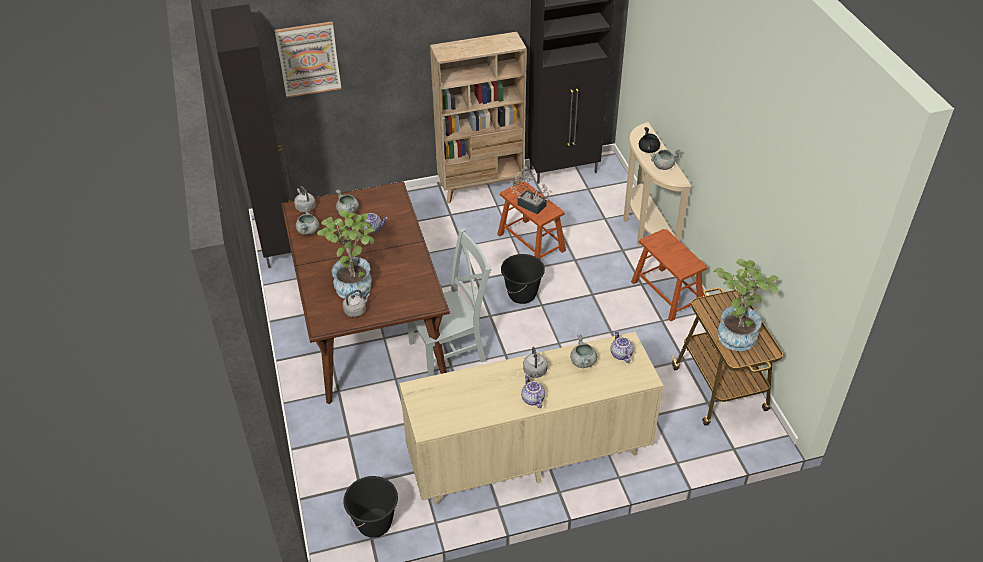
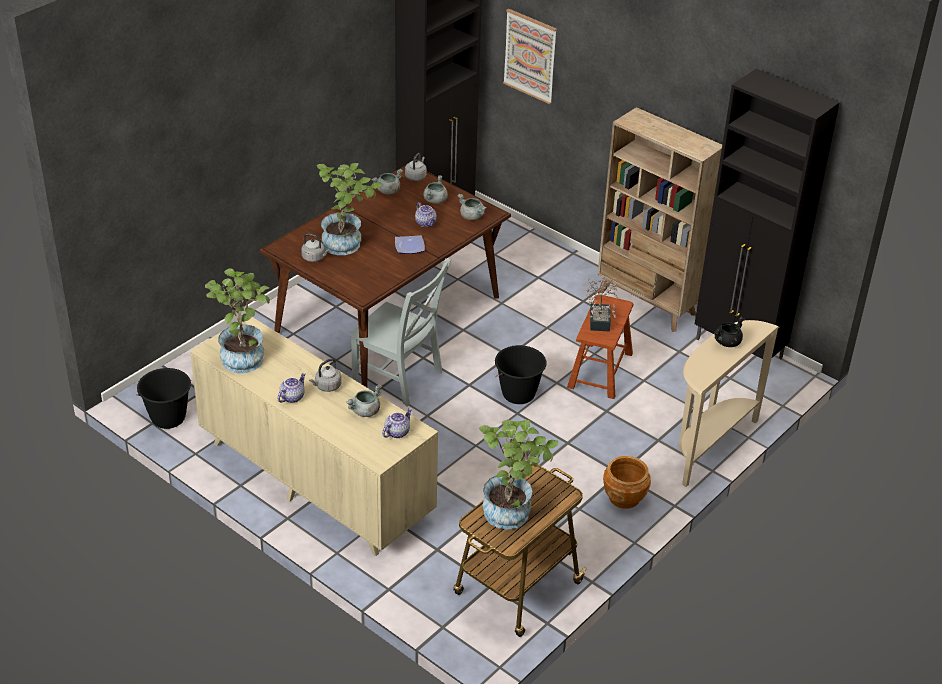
camera: 55 degrees right, 5 degrees down
(394, 251) = (409, 247): none -> plate
(452, 408) = (243, 355): none -> potted plant
(663, 166) = (711, 362): grey cooking pot -> grey cooking pot (472, 216)
(666, 293) = (624, 498): brown stool -> brown planter

